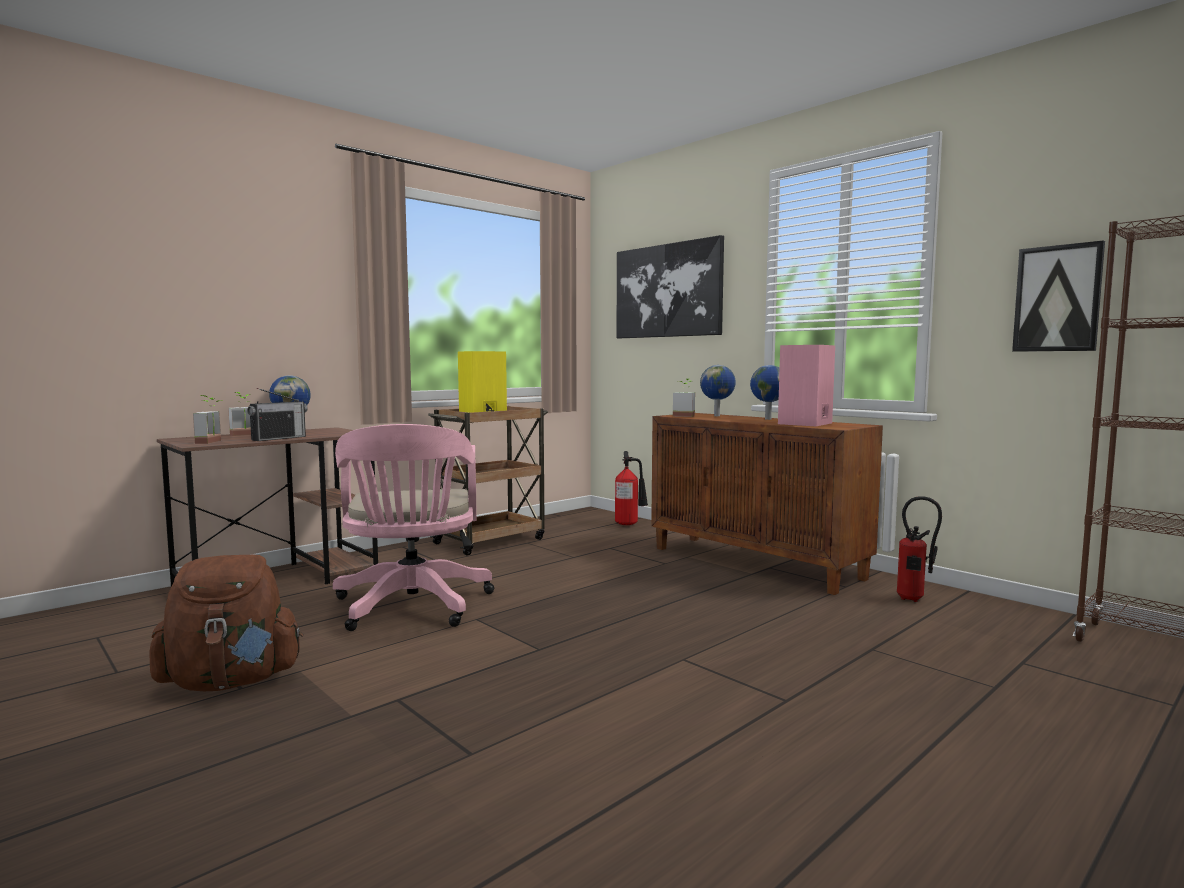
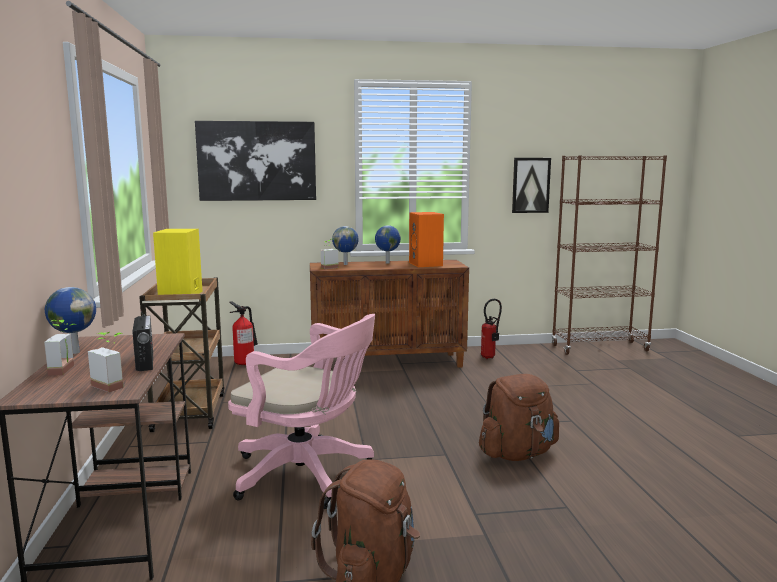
camera: 55 degrees left, 5 degrees up
(599, 687) = (517, 454): none -> brown backpack
(805, 423) = (426, 264): pink speaker -> orange speaker

